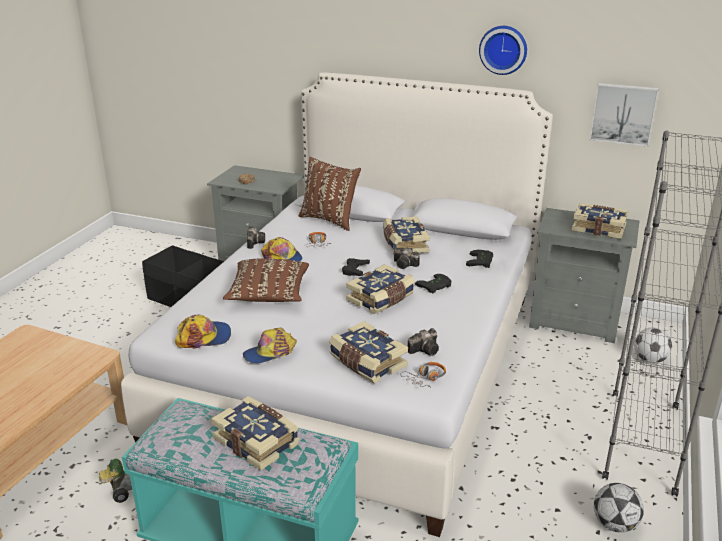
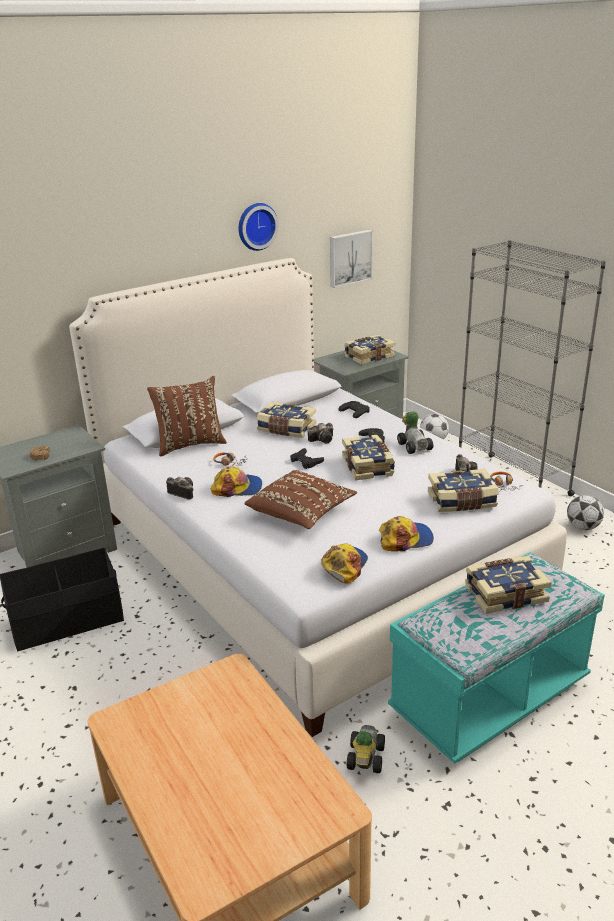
camera: 55 degrees left, 0 degrees up
(270, 353) = (405, 539): cap -> cap turned 105 degrees counterclockwise
(450, 309) = (414, 445): none -> toy car

